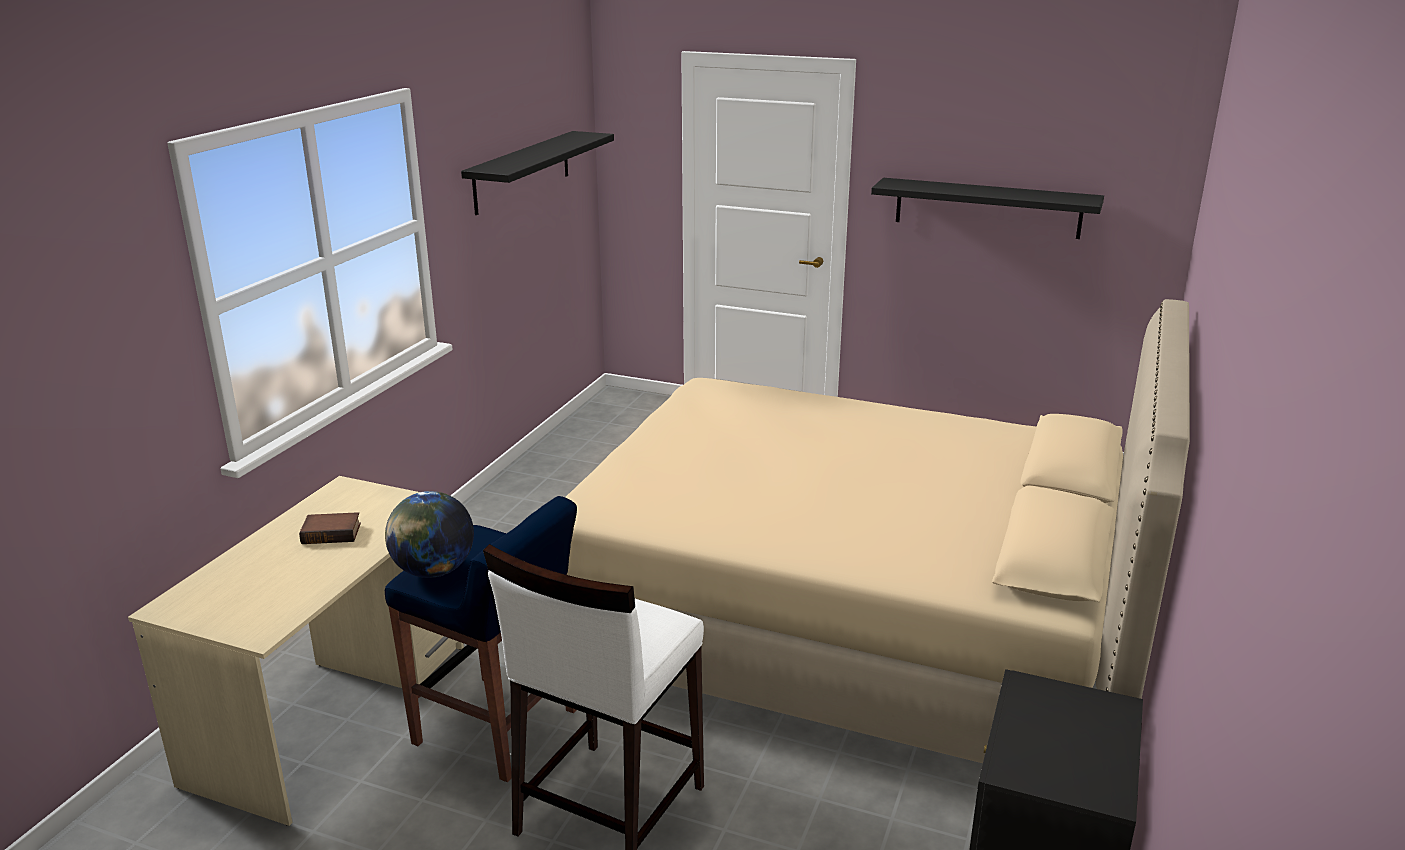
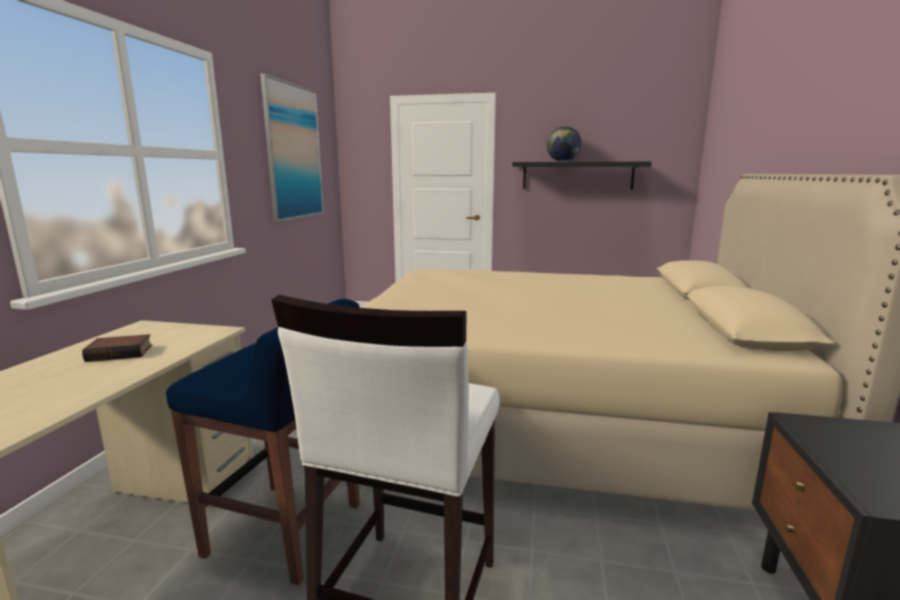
camera: 10 degrees left, 10 degrees down
(433, 571) = (220, 372): globe -> globe (562, 161)
(522, 171) = (294, 152): black shelf -> picture

